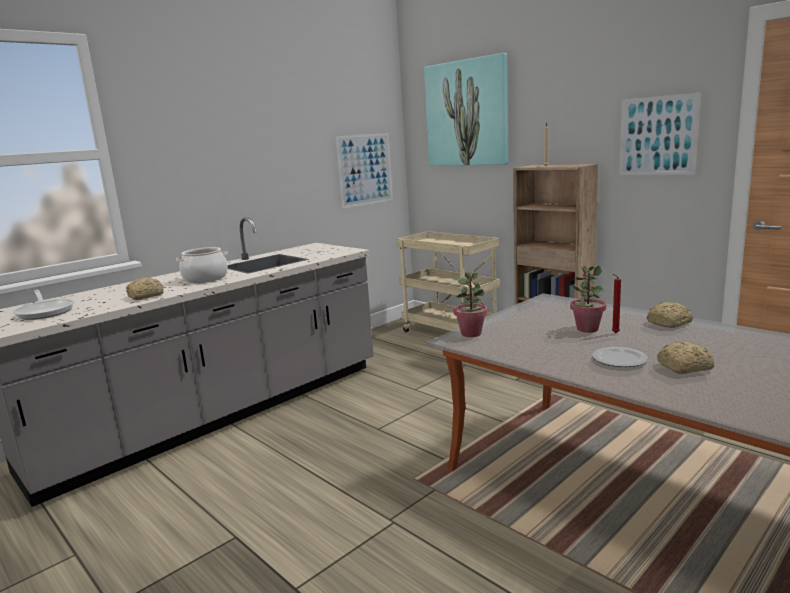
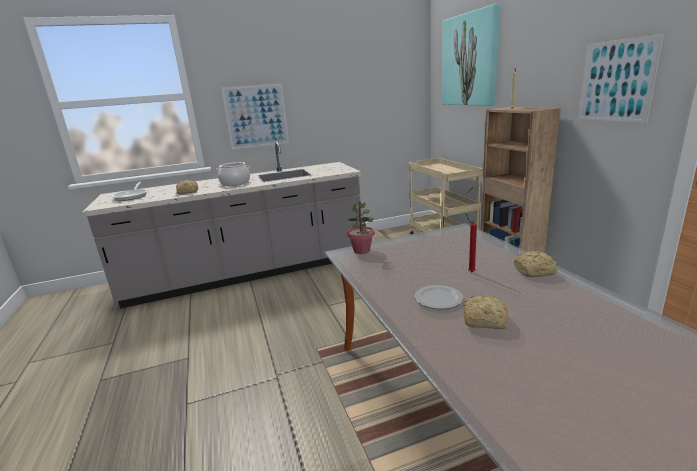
camera: 25 degrees right, 5 degrees up
(365, 169) = (391, 107): picture -> picture (256, 116)
(587, 329) = (453, 263): potted plant -> none

